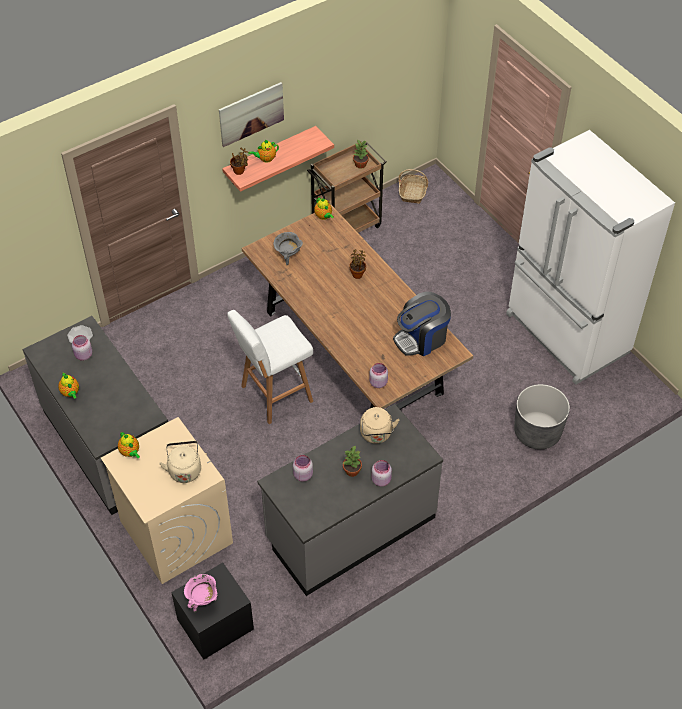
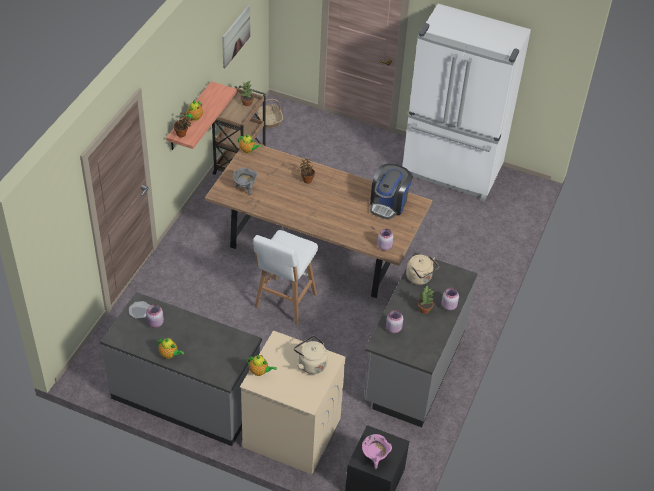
camera: 35 degrees left, 5 degrees down
(251, 114) = (179, 82): picture -> picture (235, 36)
(537, 432) = (484, 243): grey planter -> none

